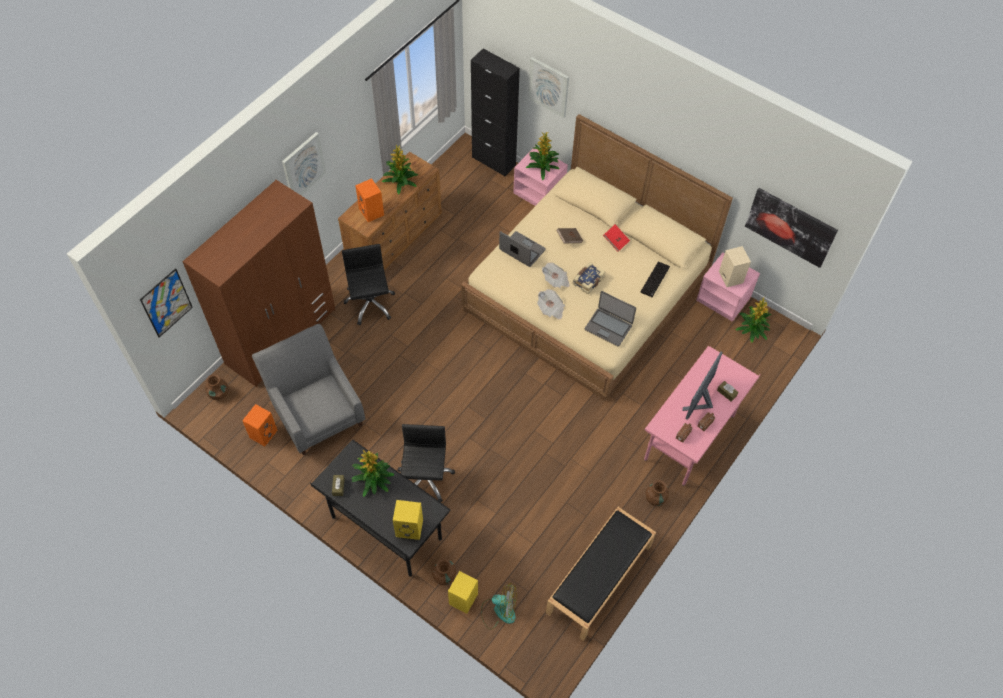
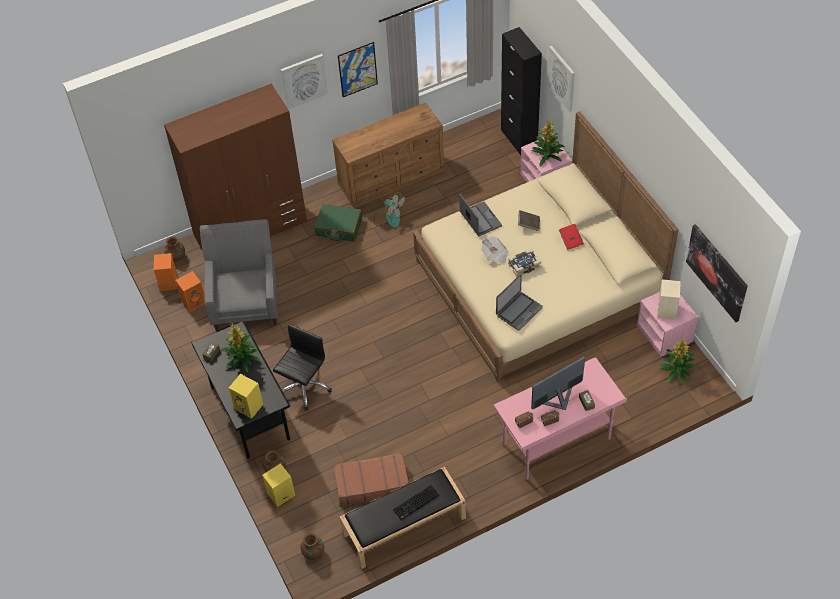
camera: 30 degrees right, 5 degrees down
(166, 303) = (143, 156): picture -> picture (357, 69)
(370, 304) = (339, 227): black office chair -> green suitcase
(372, 212) = (363, 143): orange speaker -> orange speaker (169, 282)
(401, 182) = (403, 125): potted plant -> none
(499, 610) = (305, 515): fan -> fan (389, 217)
(545, 549) = (372, 483): none -> brown suitcase
(551, 309) = (476, 278): newspaper -> none
(608, 327) = (519, 311): laptop -> laptop turned 105 degrees counterclockwise
(655, 280) = (587, 286): keyboard -> keyboard (416, 503)
(655, 498) = (494, 480): brown vase -> brown vase (313, 552)

